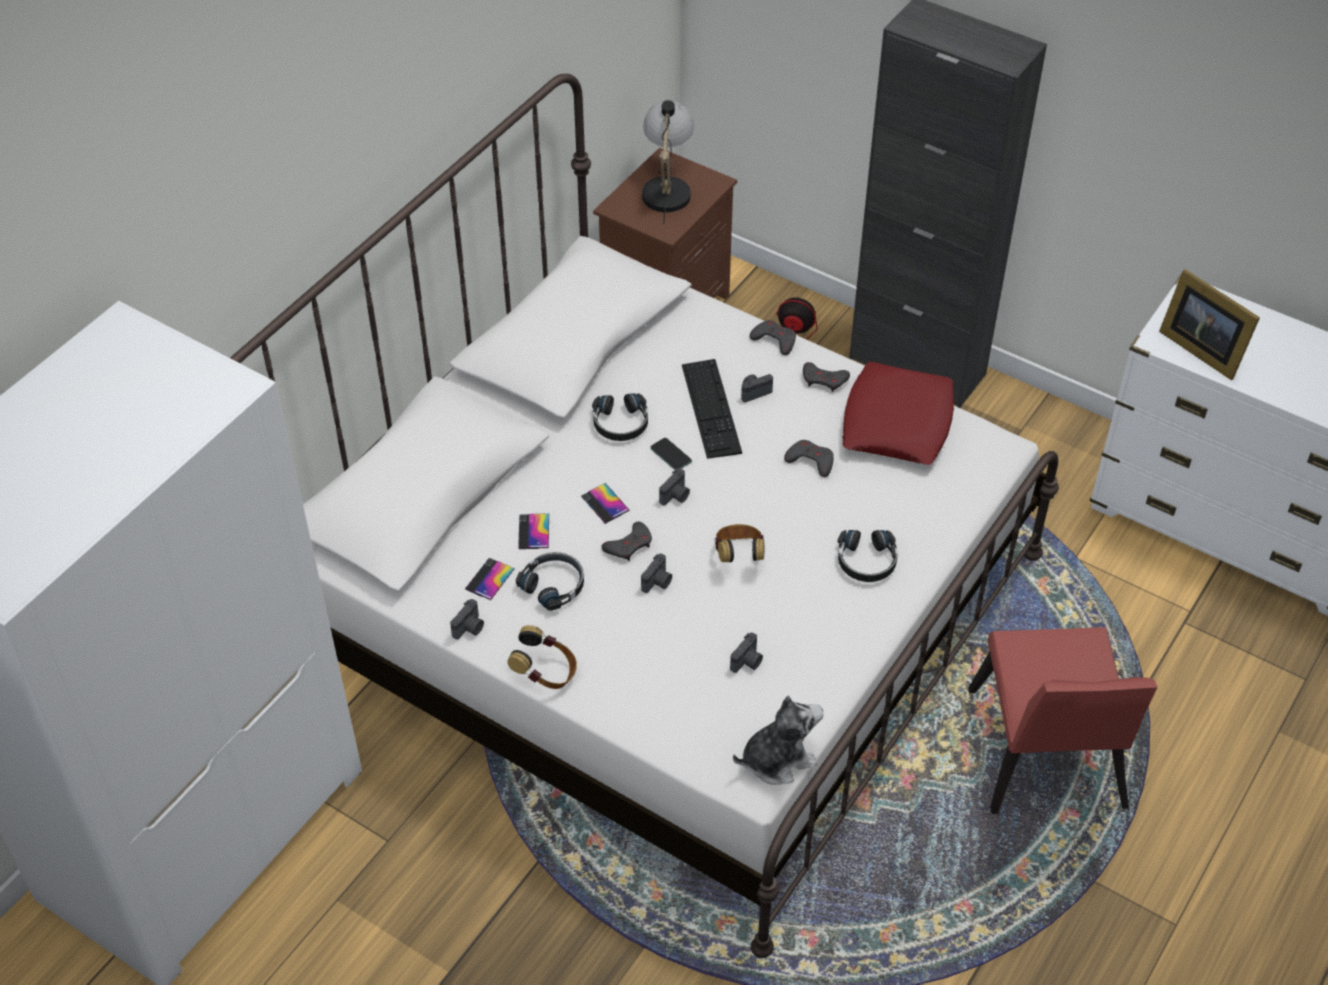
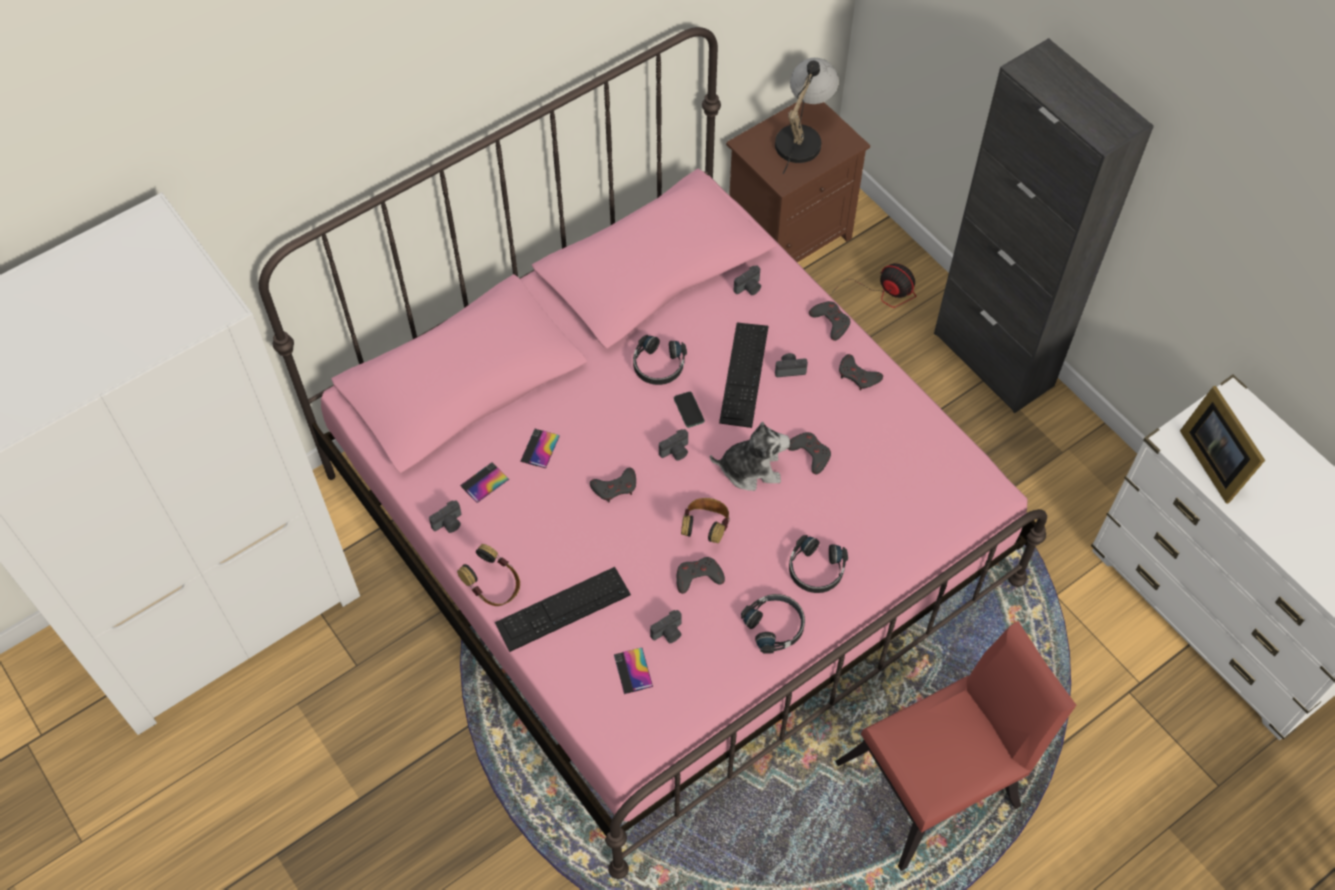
camera: 20 degrees right, 10 degrees up
(554, 585) = (535, 505): black headphones -> black headphones (775, 625)
(605, 503) = (611, 440): phone -> phone (633, 670)
(628, 671) = (563, 608): none -> keyboard
(658, 582) = (624, 531): camera -> camera (749, 288)
(663, 607) = (666, 526): white bed -> pink bed
(753, 602) = (698, 577): none -> grey game controller
(777, 759) = (653, 735): plush toy -> plush toy (750, 469)
(897, 422) = (905, 438): red pillow -> none
(1045, 759) = (939, 781): red chair -> red chair turned 135 degrees counterclockwise

